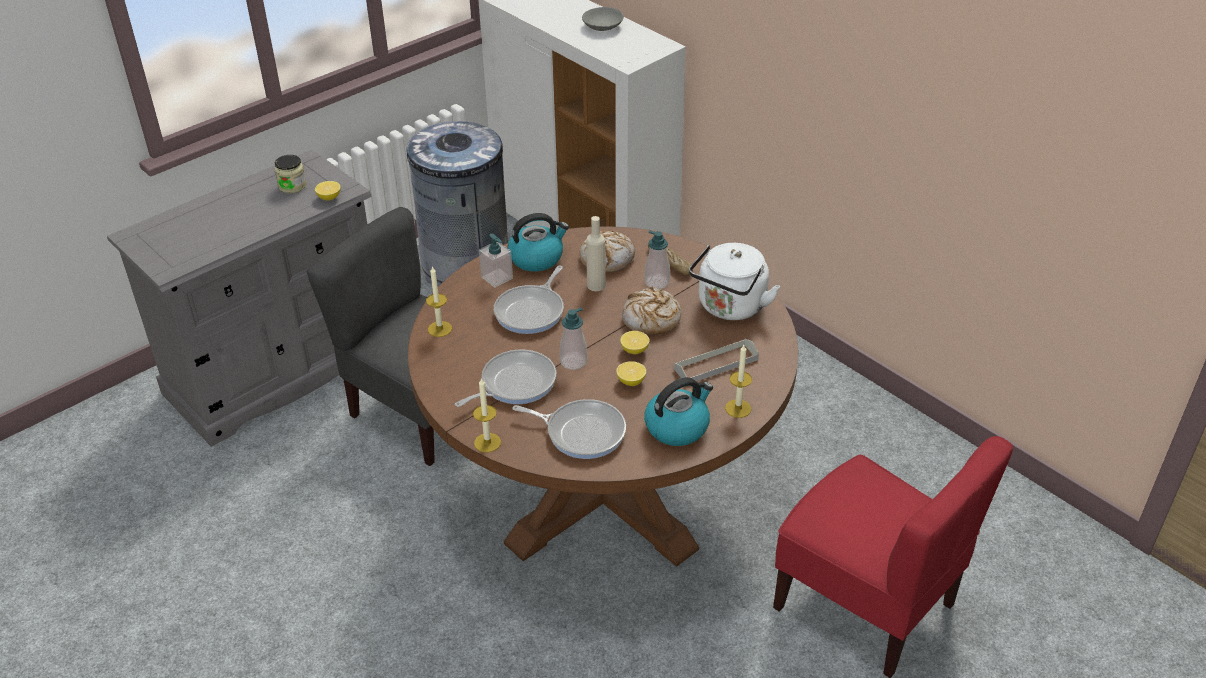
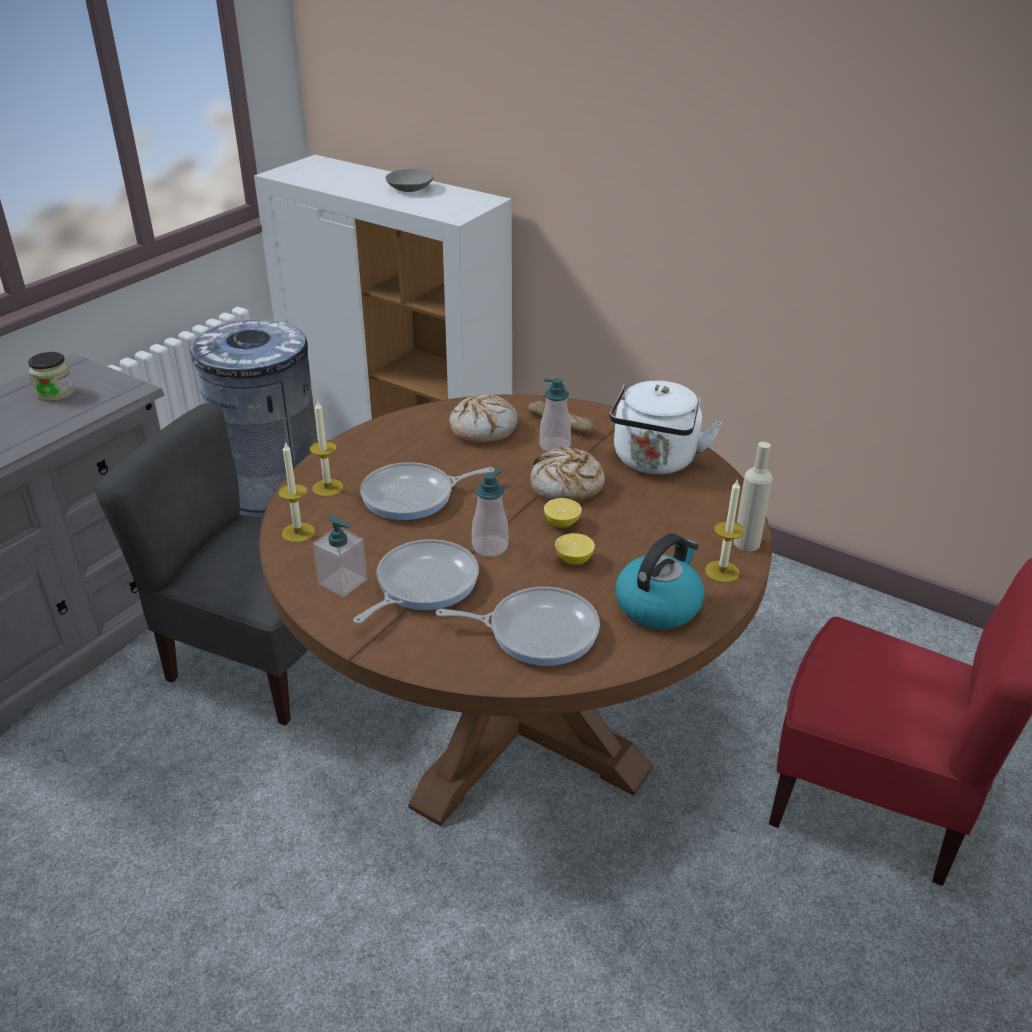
camera: 15 degrees left, 5 degrees down
(329, 197) = (109, 400): lemon -> none
(487, 442) = (412, 666): candle -> candle (327, 488)
(497, 278) = (354, 465): soap dispenser -> soap dispenser (343, 582)
(532, 311) = (413, 496): frying pan -> frying pan turned 60 degrees clockwise
(537, 258) = (397, 438): kettle -> none
(596, 285) = (482, 458): beige bottle -> beige bottle (746, 543)
(716, 364) = (669, 525): grey tray -> none

